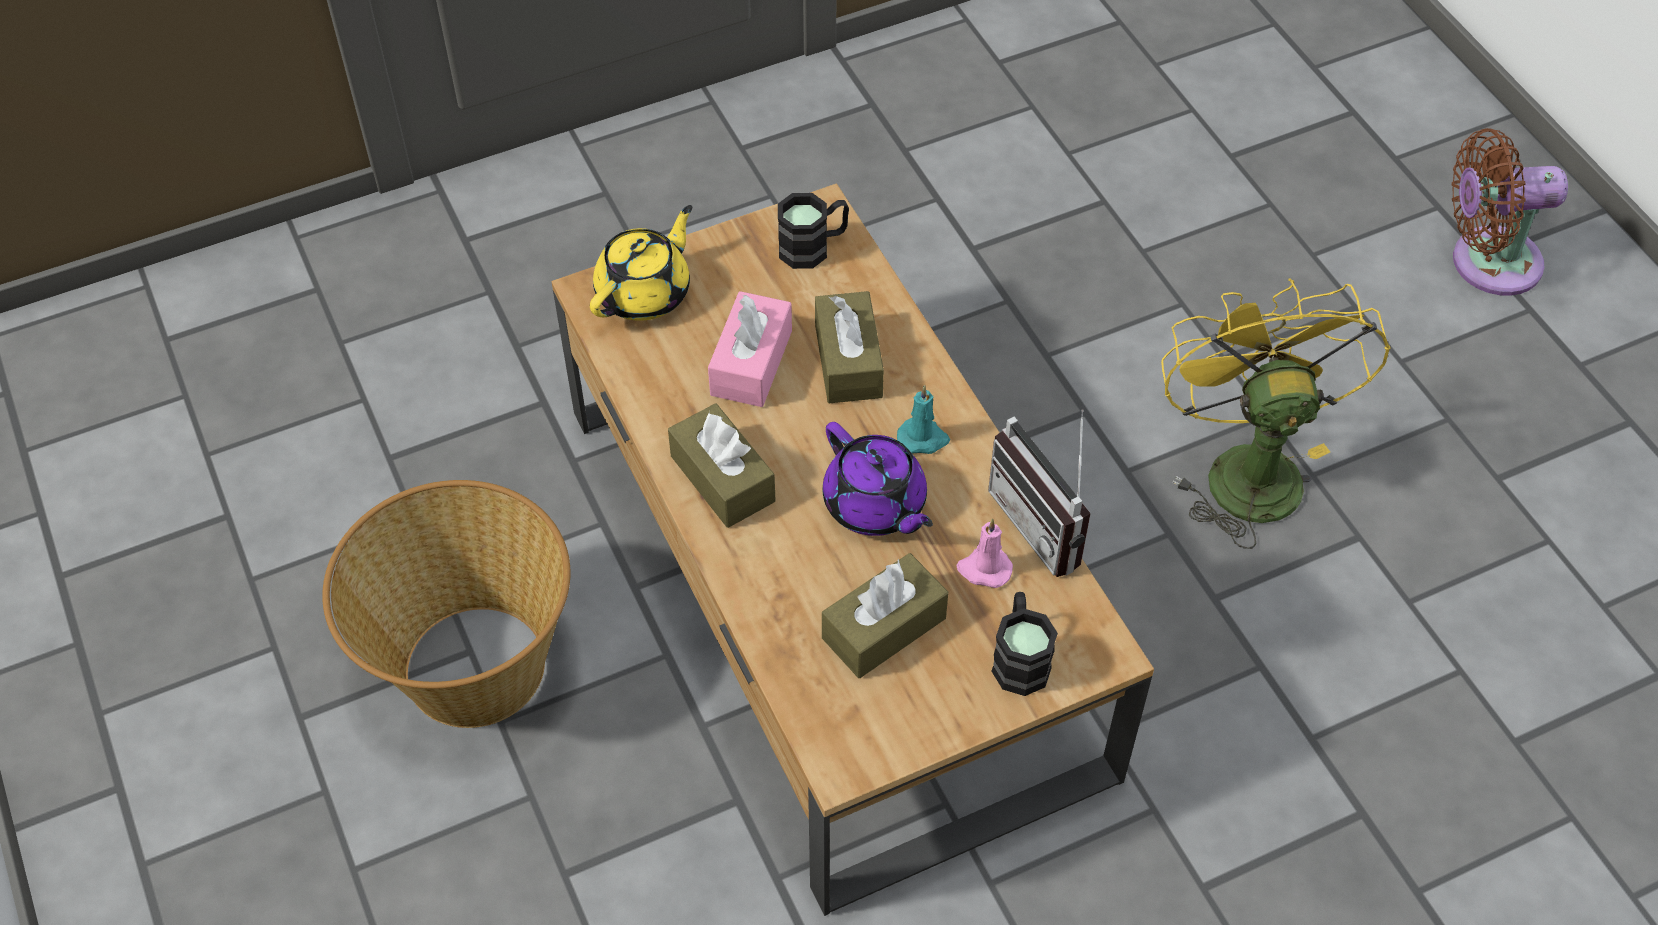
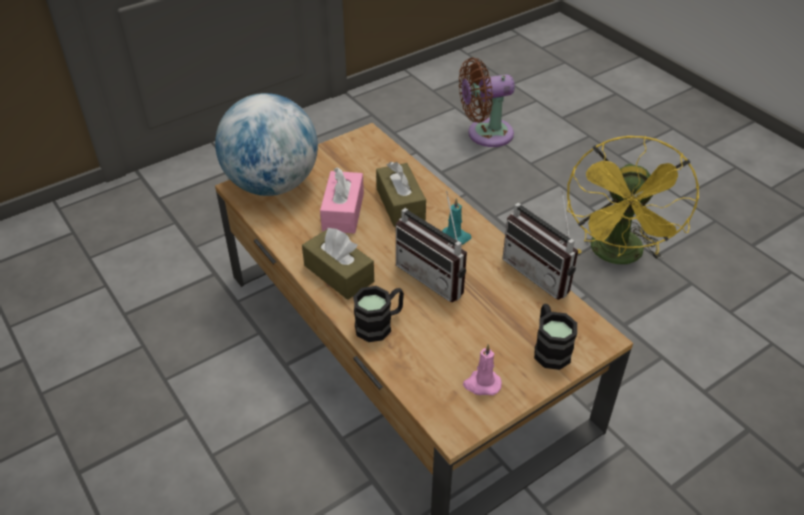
camera: 10 degrees left, 10 degrees down
(472, 667) = (189, 425): basket -> none
(645, 292) = (272, 184): yellow teapot -> globe
(813, 247) = (366, 152): black mug -> black mug (380, 324)
(875, 505) = (436, 276): purple teapot -> radio
(884, 628) = (460, 343): brown tissue box -> none
(984, 569) = (512, 302): pink candle -> pink candle (481, 384)
(1245, 466) = (618, 256): yellow fan -> yellow fan turned 150 degrees counterclockwise
(1486, 262) = (706, 149): brown fan -> brown fan (485, 134)

